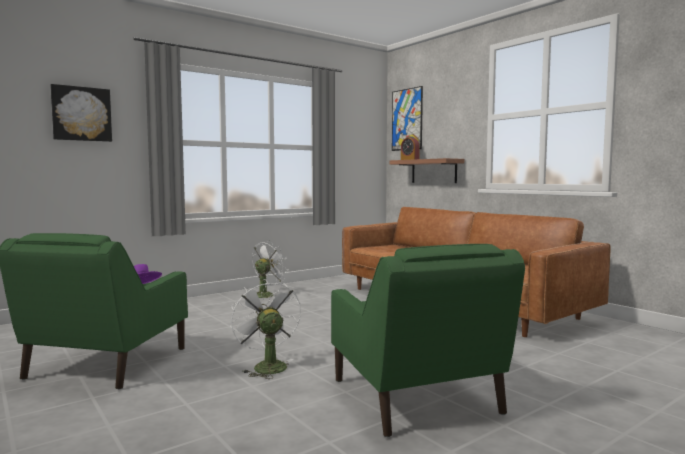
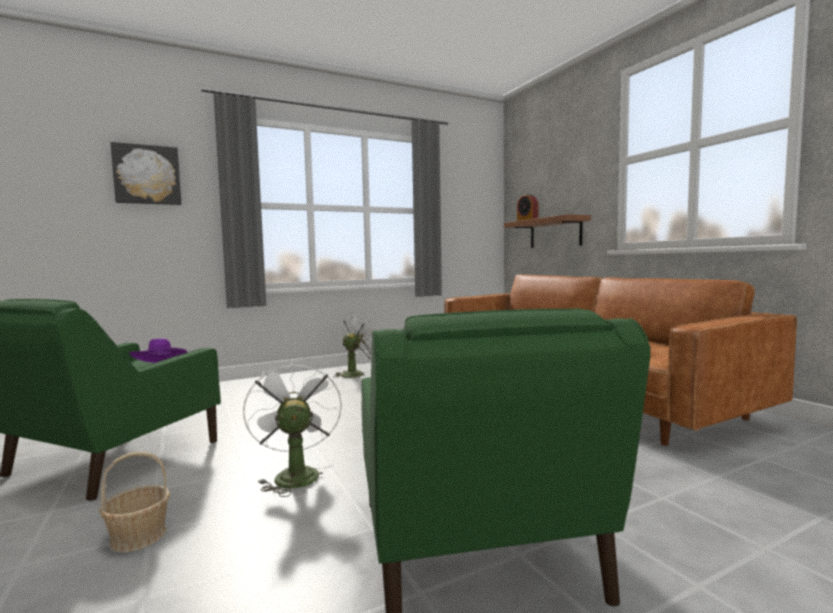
camera: 10 degrees right, 0 degrees up
(180, 406) = (138, 536): none -> basket
(407, 119) = (525, 176): picture -> none

